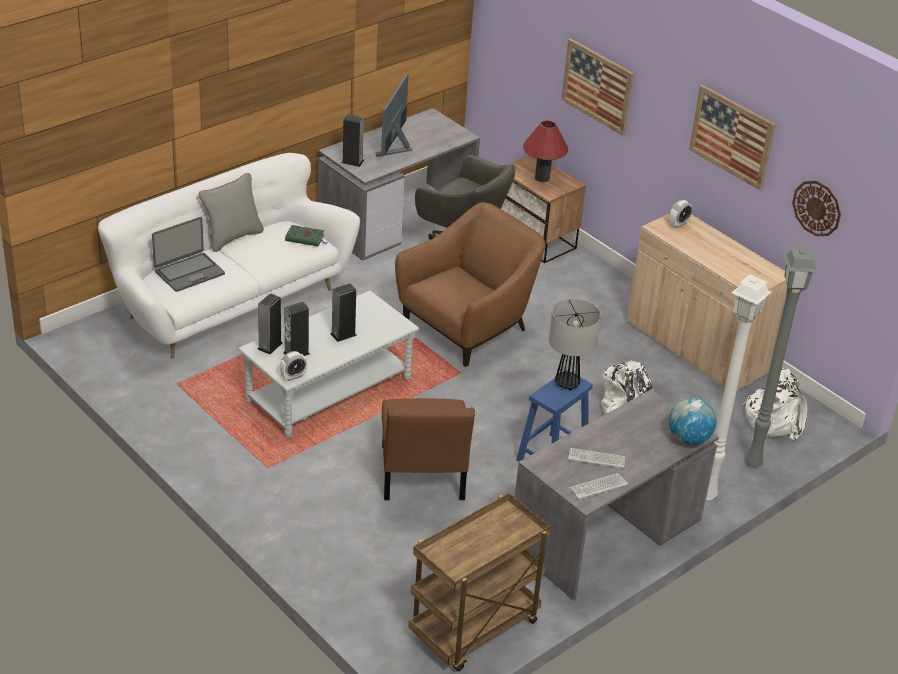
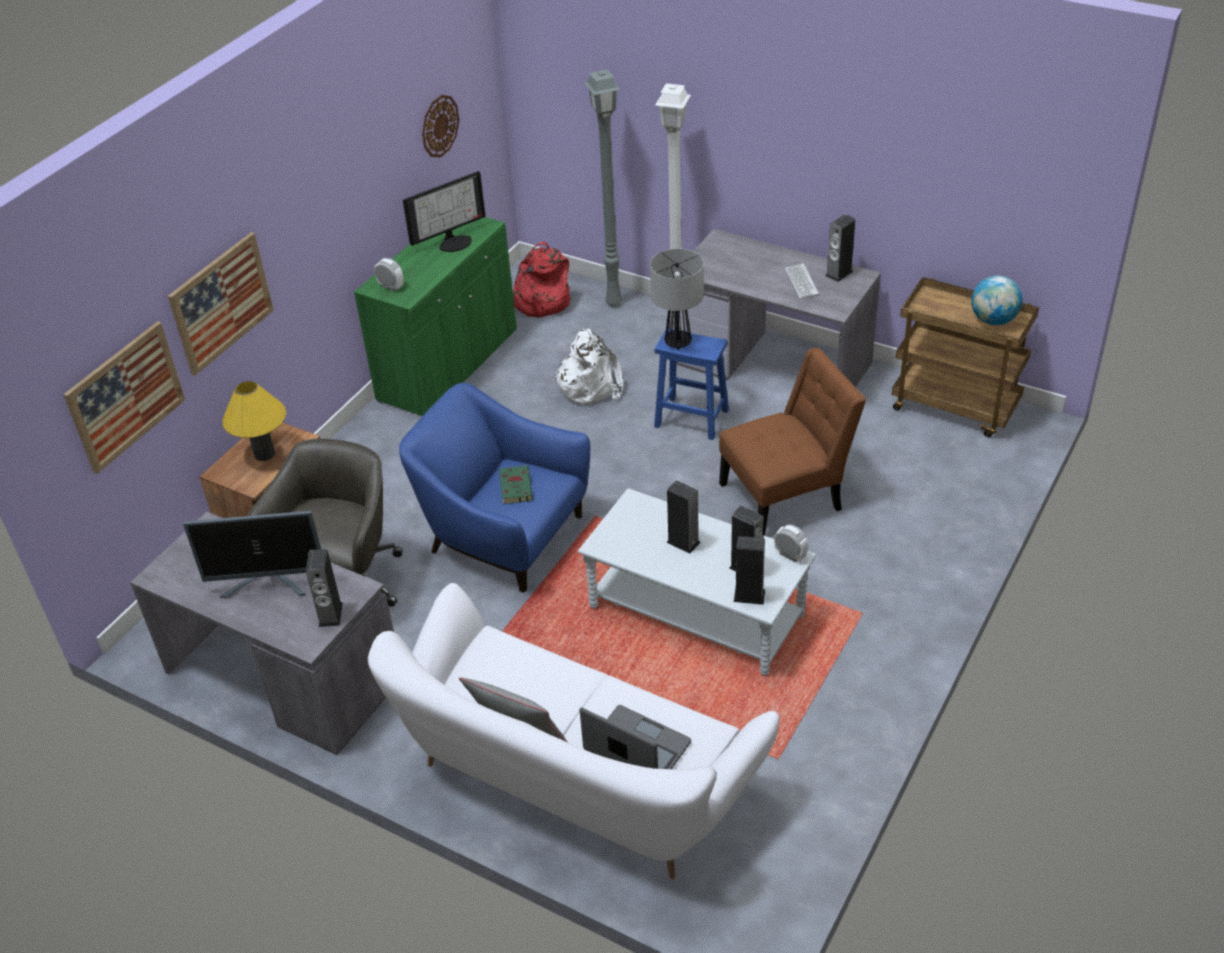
camera: 105 degrees left, 5 degrees up
(306, 238) = (487, 655): green book -> green book (515, 486)
(467, 327) = (504, 536): brown armchair -> blue armchair
(542, 178) = (264, 454): red table lamp -> yellow table lamp
(598, 487) = (839, 273): keyboard -> speaker
(688, 438) = (730, 242): globe -> globe (993, 320)
(697, 348) = (448, 365): beige cabinet -> green cabinet
(732, 136) = (359, 161): picture -> picture (125, 396)
(732, 265) = (454, 242): none -> monitor
(774, 419) = (539, 302): white backpack -> red backpack

